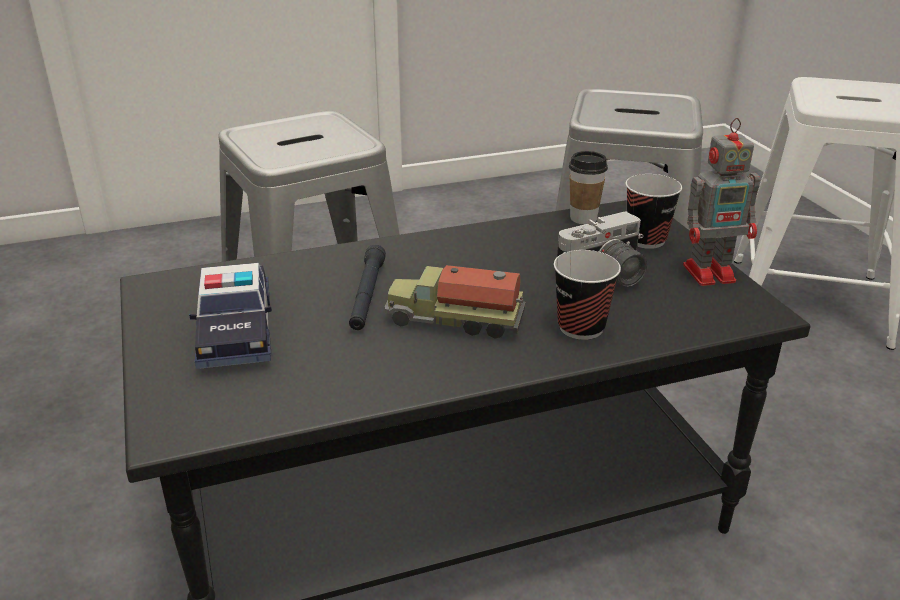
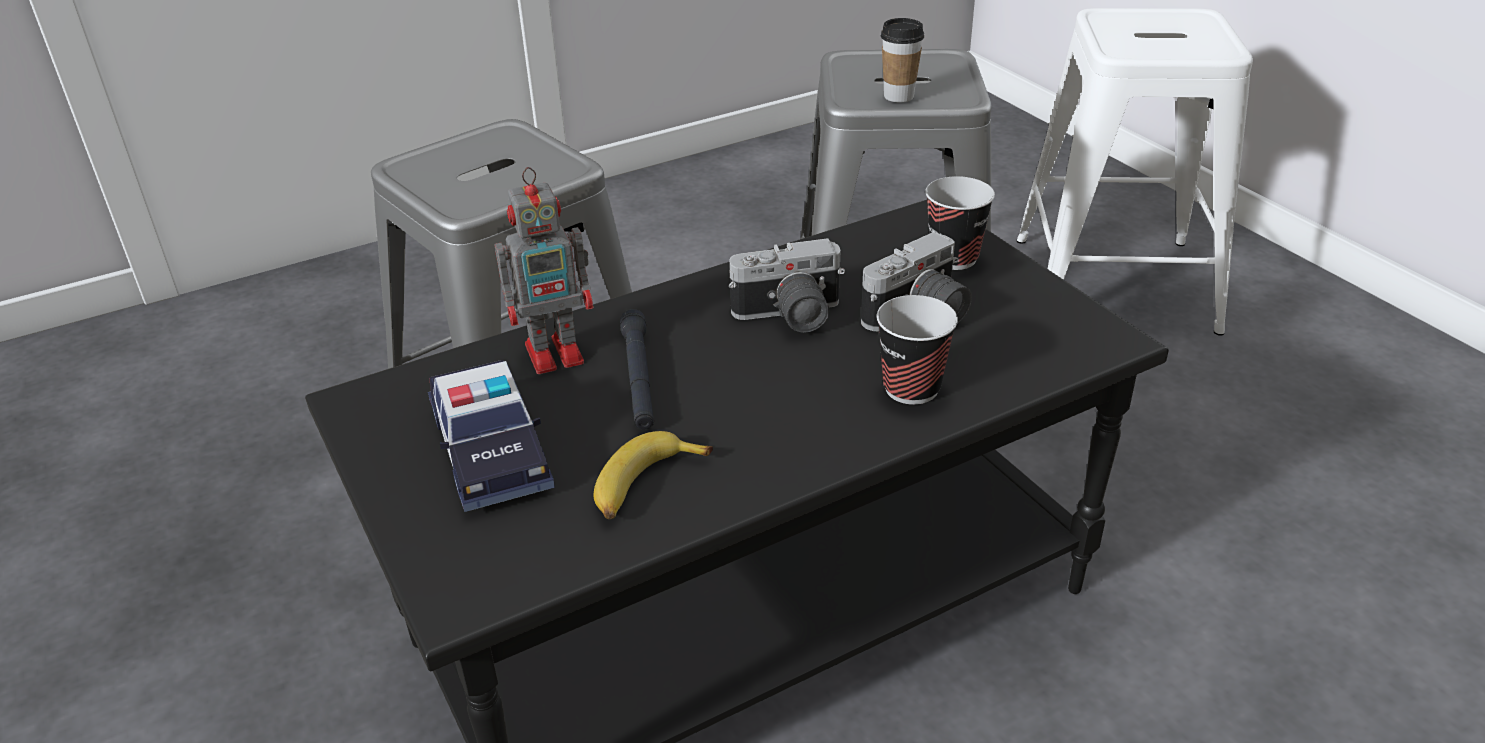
camera: 10 degrees left, 5 degrees up
(342, 370) = (645, 486): none -> banana
(454, 320) = (758, 399): toy truck -> none
(500, 266) = (789, 317): none -> camera
(583, 218) = (870, 236): cup -> cup (898, 96)
(711, 273) = (1041, 294): toy robot -> toy robot (558, 352)

